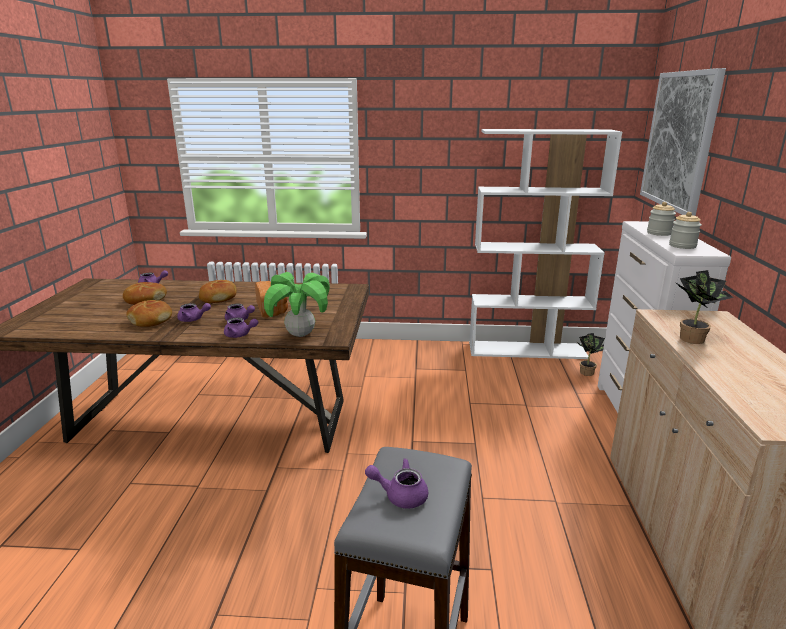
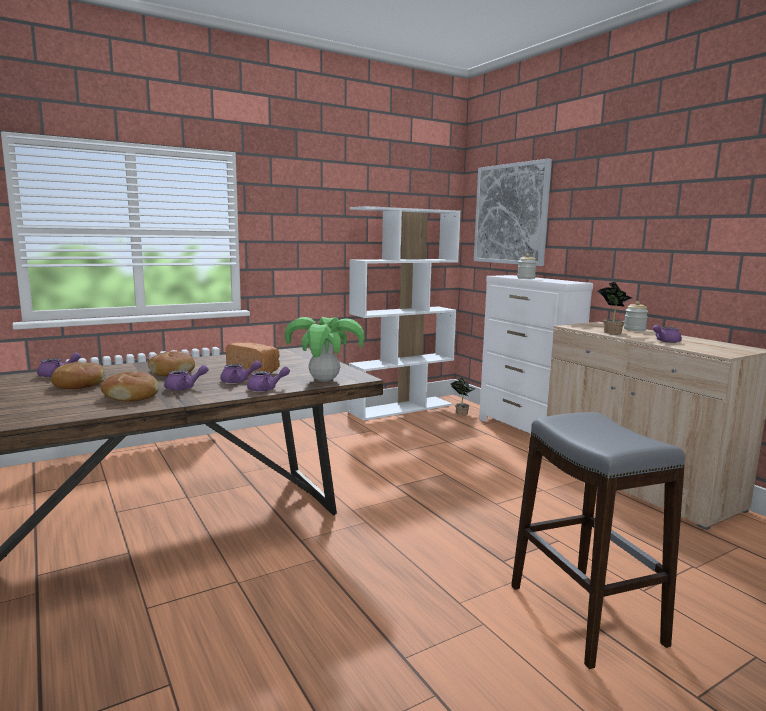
camera: 35 degrees left, 10 degrees down
(400, 495) = (602, 433): purple teapot -> purple teapot (665, 341)
(682, 246) = (556, 281): jar -> jar (634, 329)

